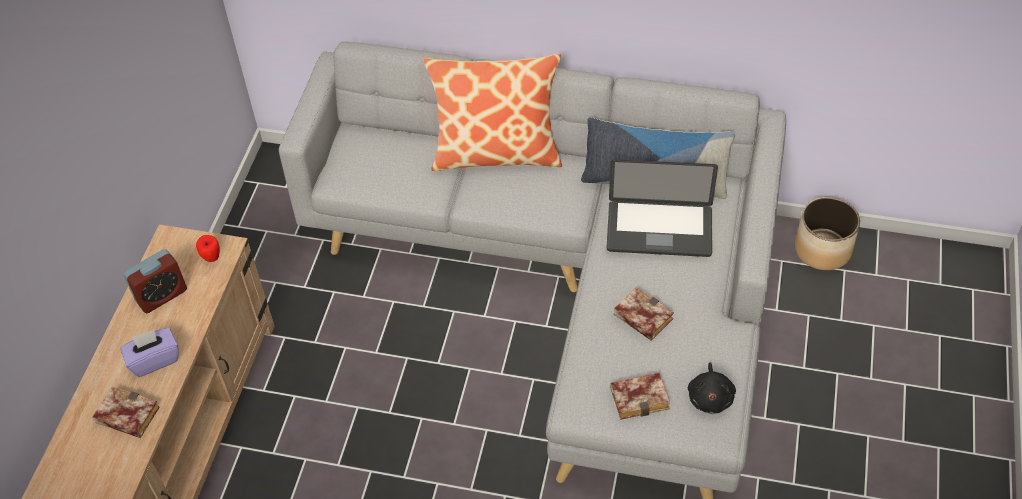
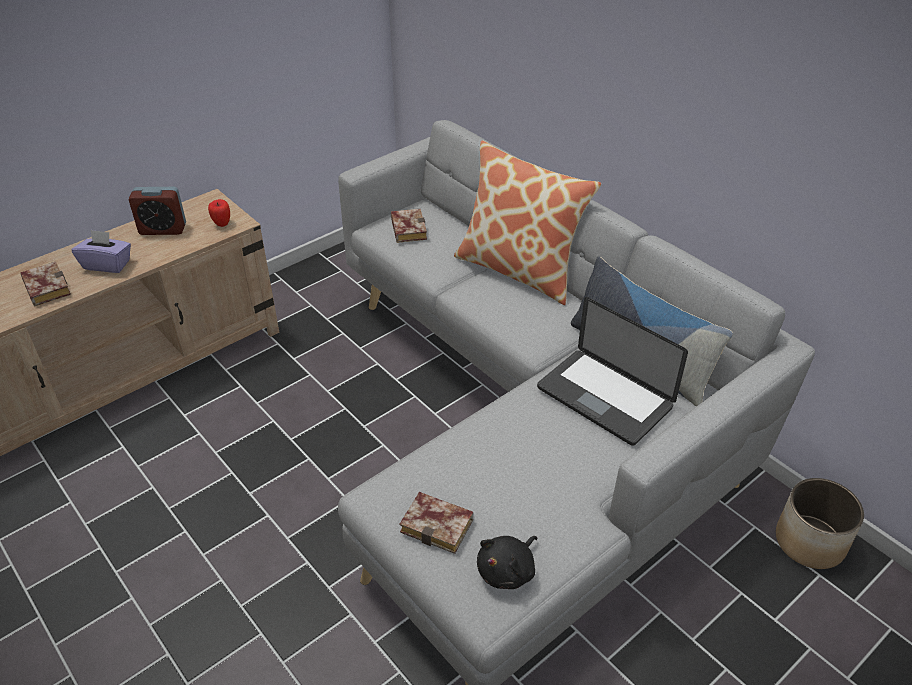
camera: 35 degrees right, 10 degrees down
(640, 317) = (511, 458): book -> book (407, 229)

